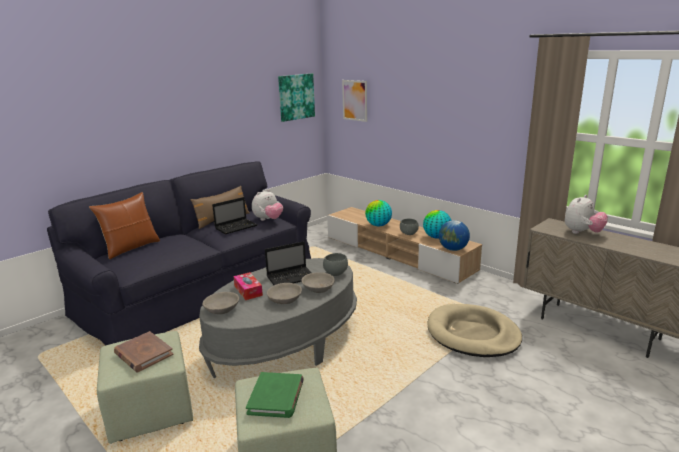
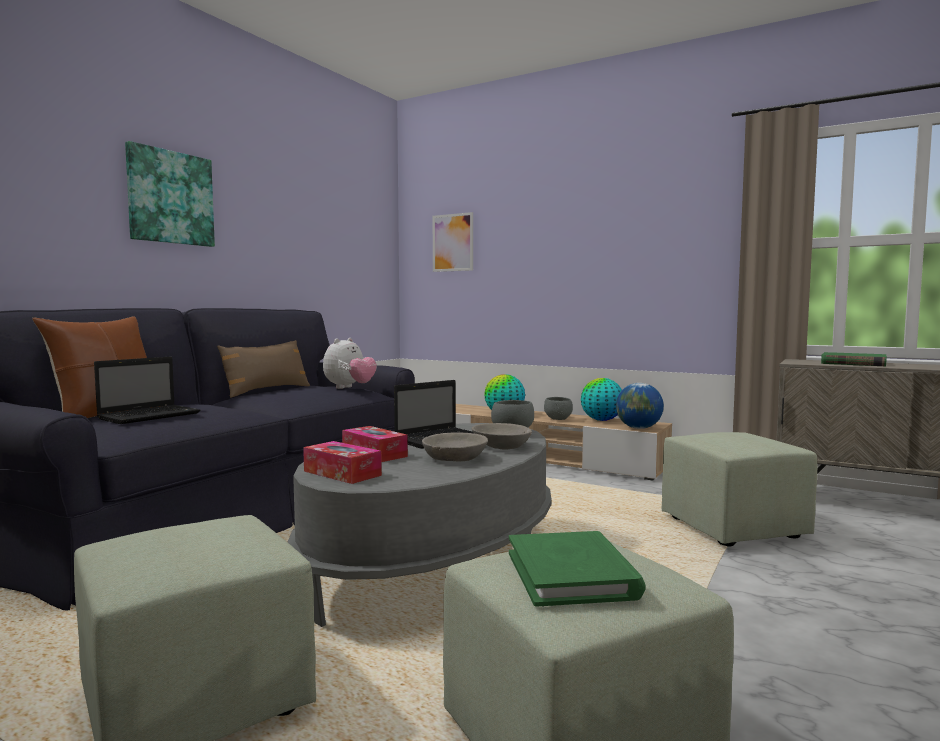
camera: 15 degrees left, 15 degrees down
(143, 354) = (199, 543): brown book -> none
(222, 309) = (342, 473): grey bowl -> tissue box
(237, 227) = (301, 393): laptop -> laptop (151, 416)
(296, 97) = (366, 235): picture -> picture (170, 197)
(472, 334) = (734, 528): beige dog bed -> green ottoman
(582, 233) = (853, 363): plush toy -> green book

